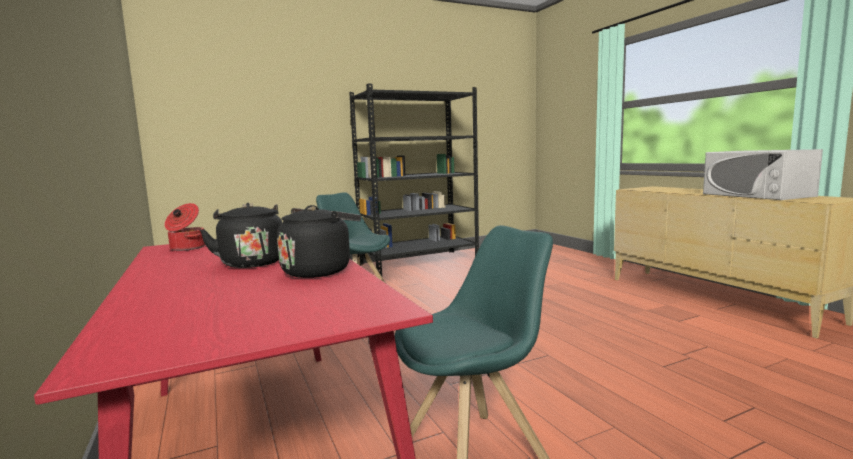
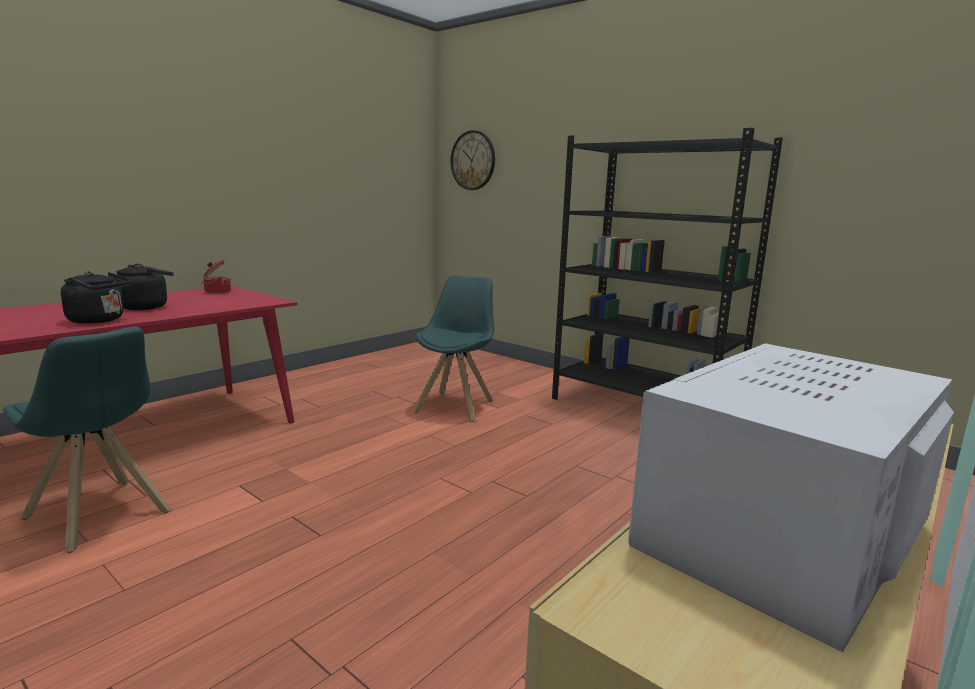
camera: 65 degrees right, 5 degrees up
(198, 101) = (473, 160): none -> wall clock

